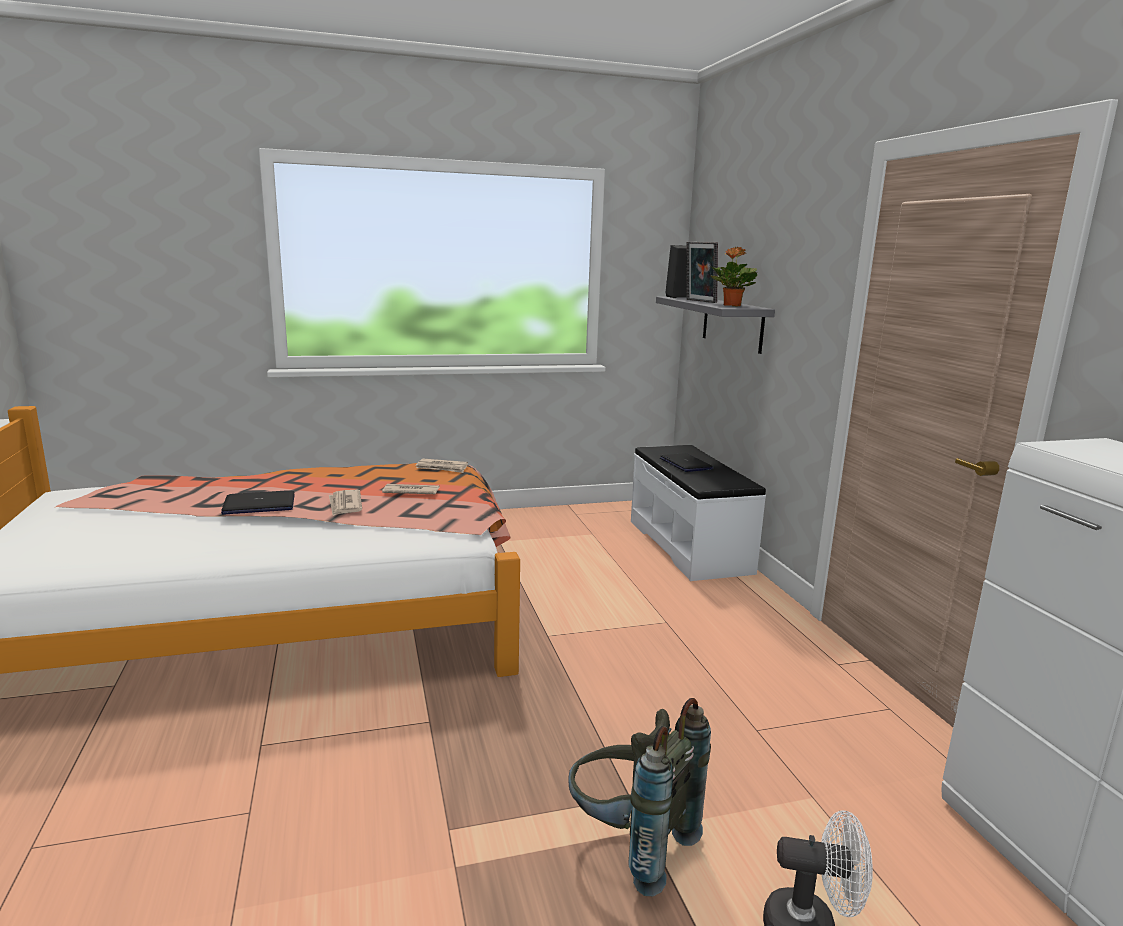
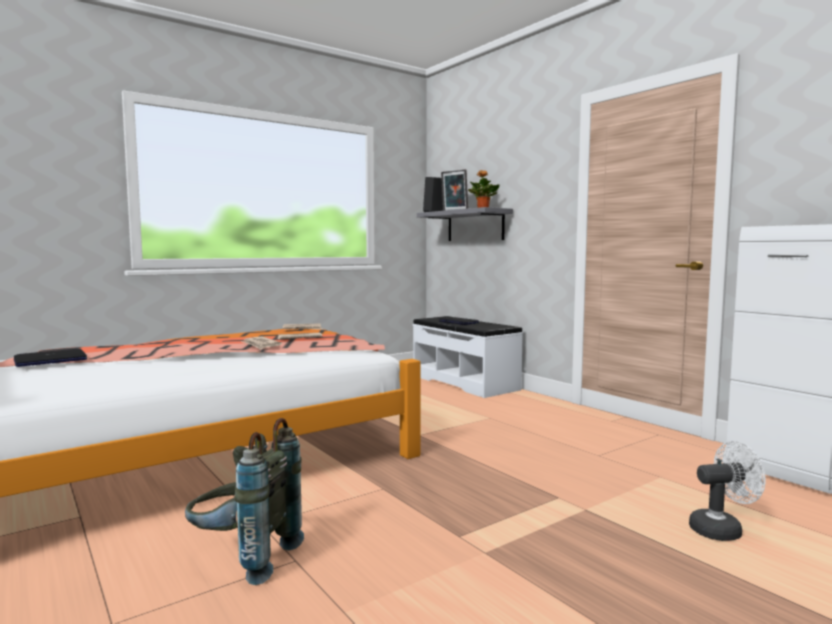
camera: 20 degrees left, 10 degrees down
(259, 505) = (188, 350): laptop -> laptop (50, 360)
(629, 845) = (583, 518): grey backpack -> grey backpack (243, 559)

